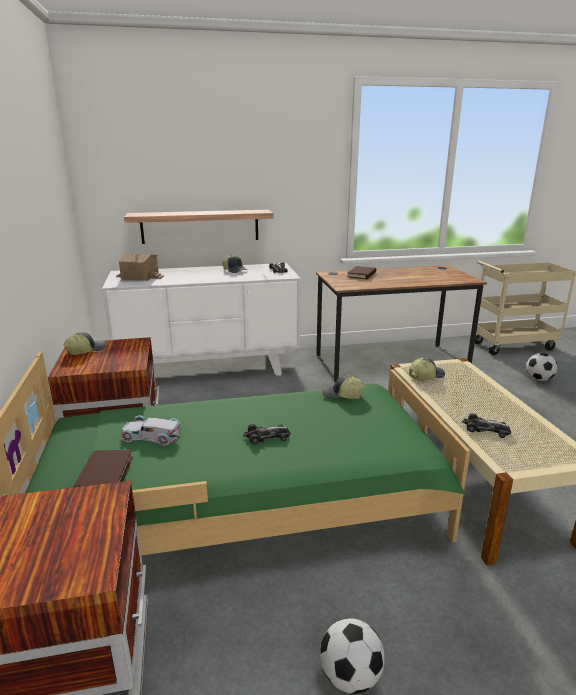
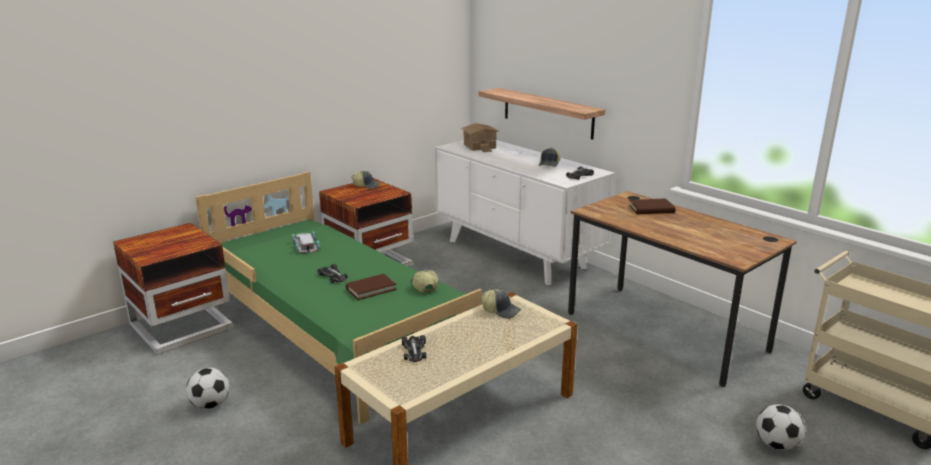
camera: 60 degrees right, 0 degrees up
(105, 474) = (256, 248): brown book -> brown book (371, 289)

